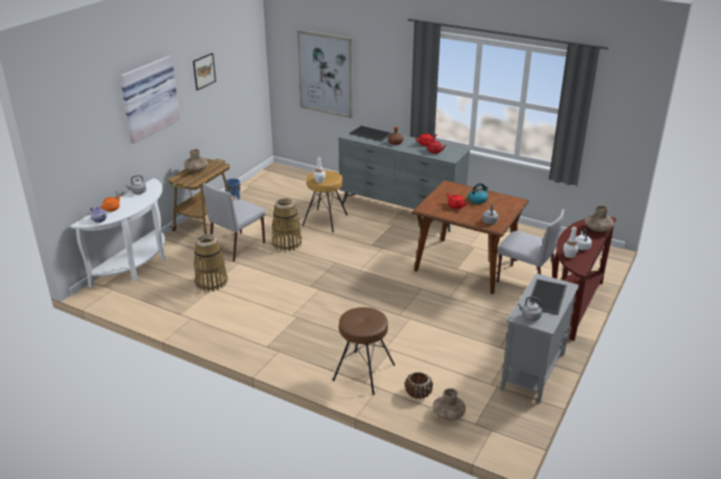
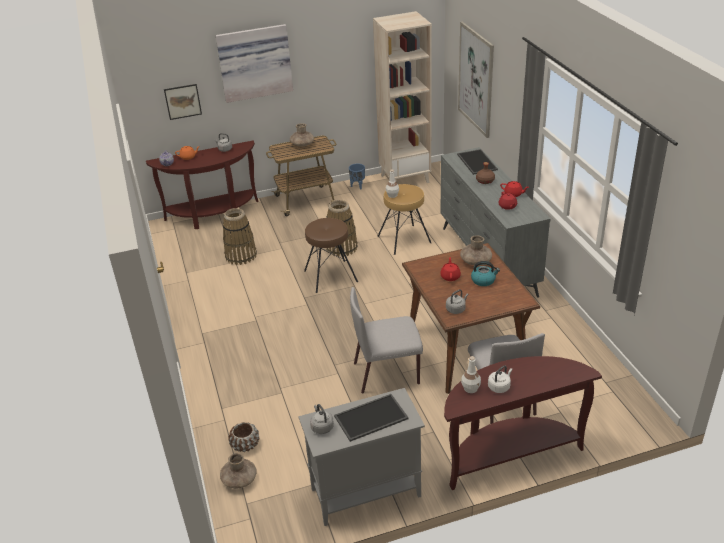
camera: 45 degrees right, 5 degrees up
(136, 266) = (213, 216): white console table -> brown console table
(204, 71) = (338, 47): picture -> picture (183, 101)
(238, 246) = (302, 232): grey chair -> grey chair (387, 373)
(263, 182) = (405, 178): none -> beige bookcase
(363, 372) = (233, 399): brown stool -> brown stool (330, 276)
(597, 229) = (554, 377): brown vase -> brown vase (475, 261)

